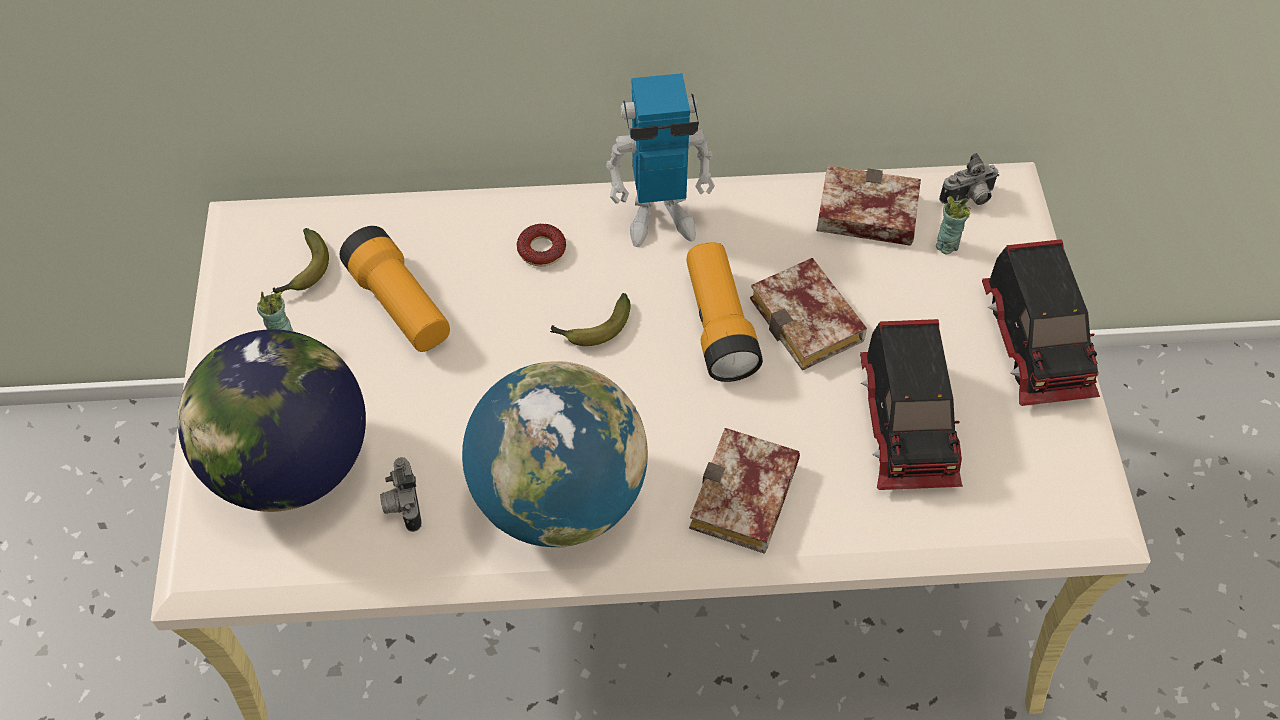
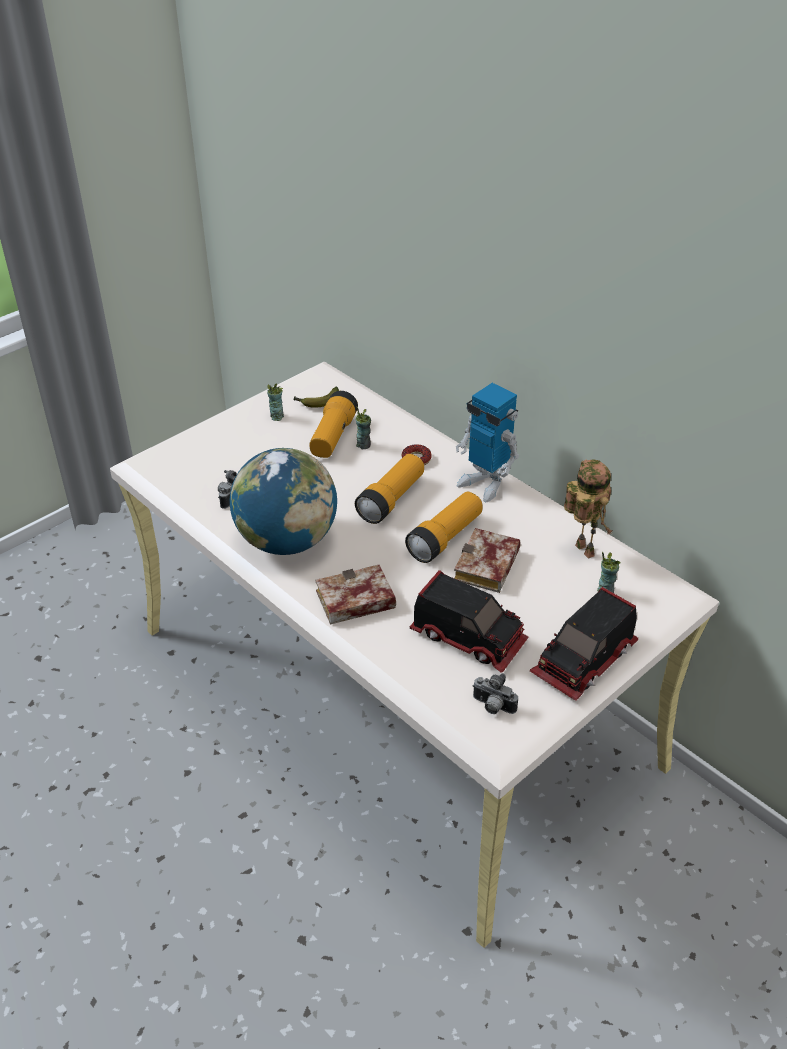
camera: 50 degrees right, 15 degrees down
(292, 465) = (217, 456): globe -> none
(453, 283) = (363, 445): none -> cup
(593, 329) = (391, 499): banana -> flashlight
(862, 215) = (581, 550): book -> toy robot
(909, 424) = (468, 637): toy truck -> toy truck turned 105 degrees counterclockwise
(969, 199) = (649, 584): camera -> camera (492, 707)

